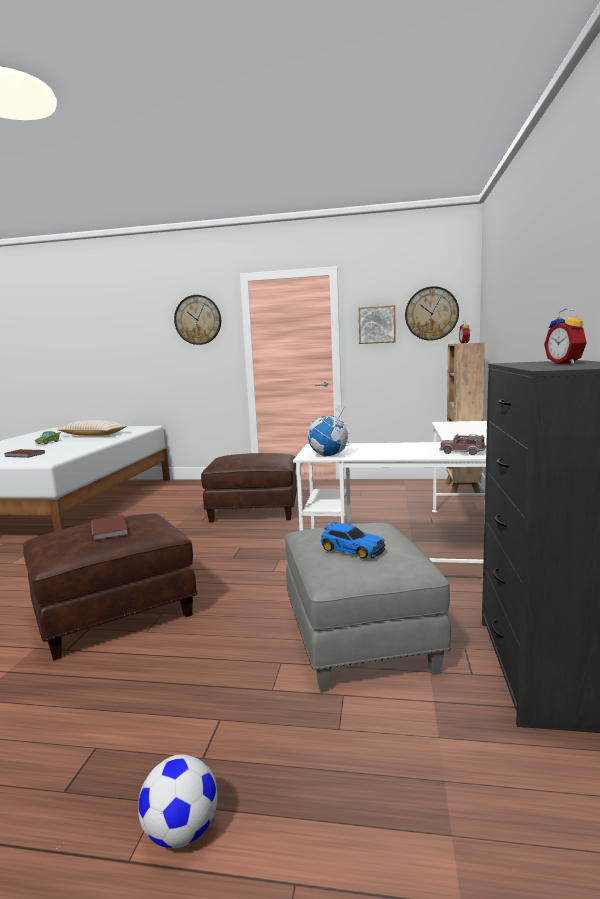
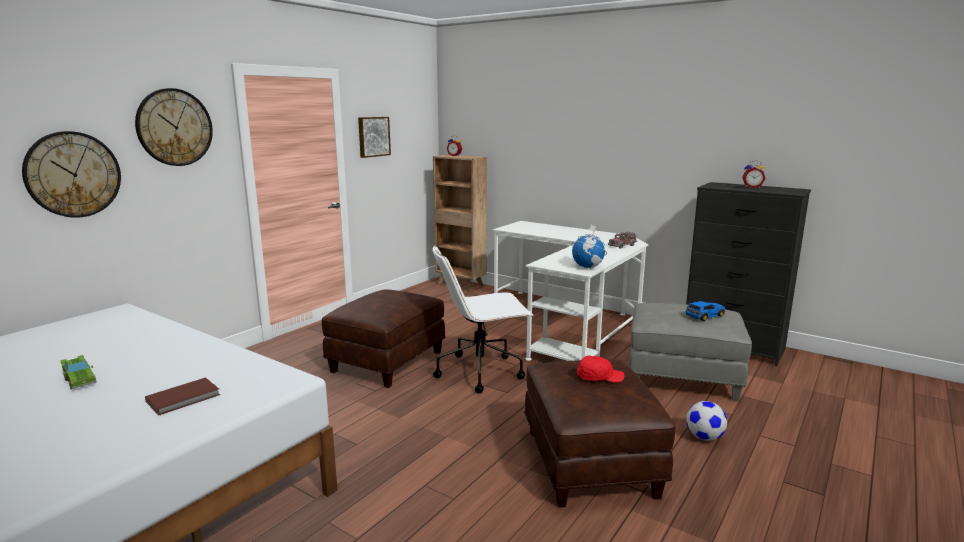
camera: 65 degrees left, 5 degrees up
(93, 435) = (95, 346): beige pillow -> none
(110, 529) = (599, 377): brown book -> red cap
(181, 831) = (850, 458): football -> football (704, 437)
(266, 540) = (481, 371): none -> white office chair
(431, 313) = (410, 126): wall clock -> wall clock (73, 174)

